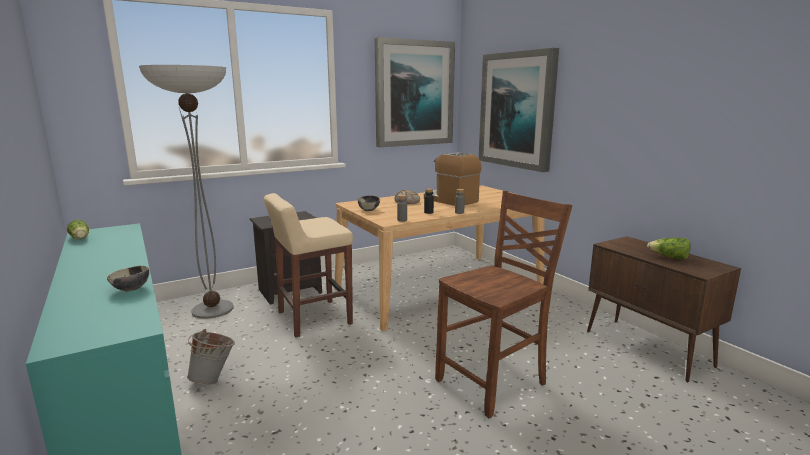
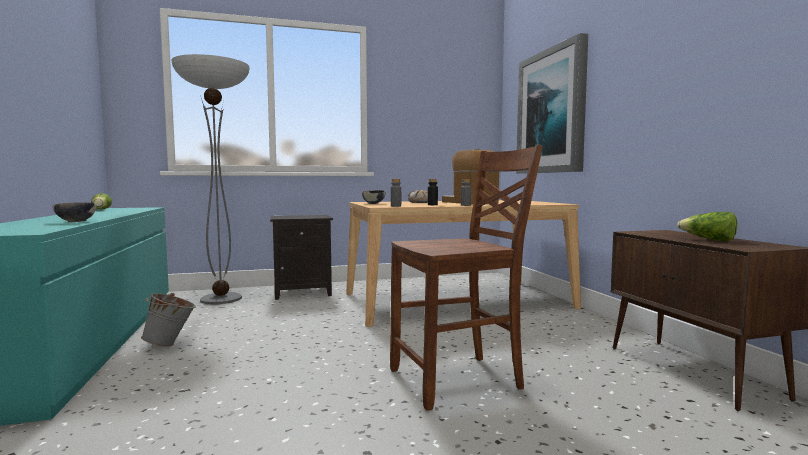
camera: 15 degrees right, 10 degrees down
(313, 318) = (305, 312): beige stool -> none
(414, 93) = (450, 108): picture -> none

